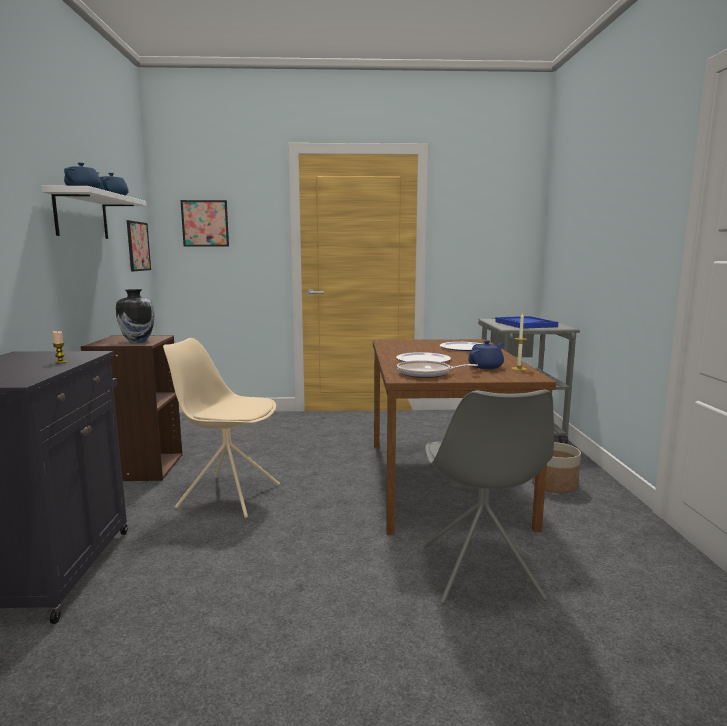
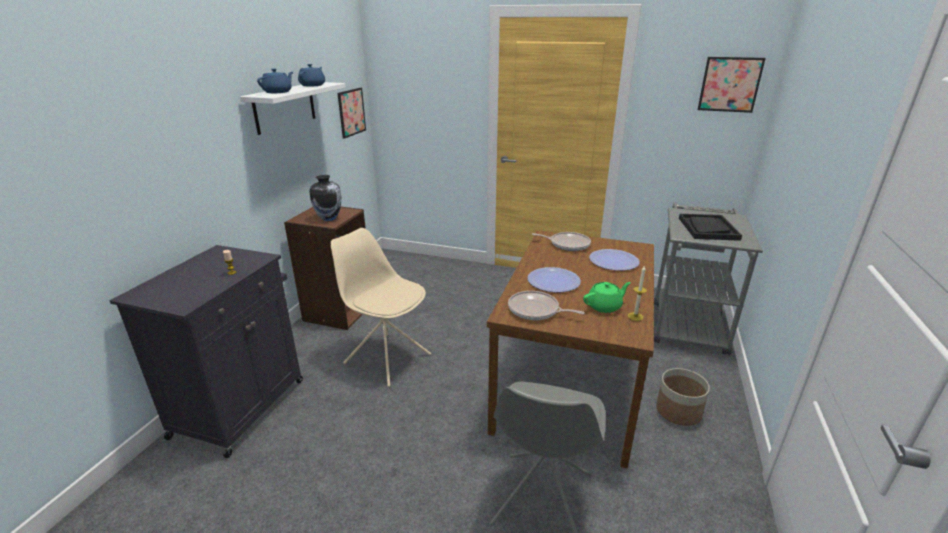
camera: 20 degrees right, 15 degrees up
(205, 223) = (412, 87): picture -> picture (730, 84)
(411, 343) = (567, 244): none -> frying pan
(486, 367) = (604, 306): blue teapot -> green teapot
(525, 324) = (707, 228): blue tray -> black tray

